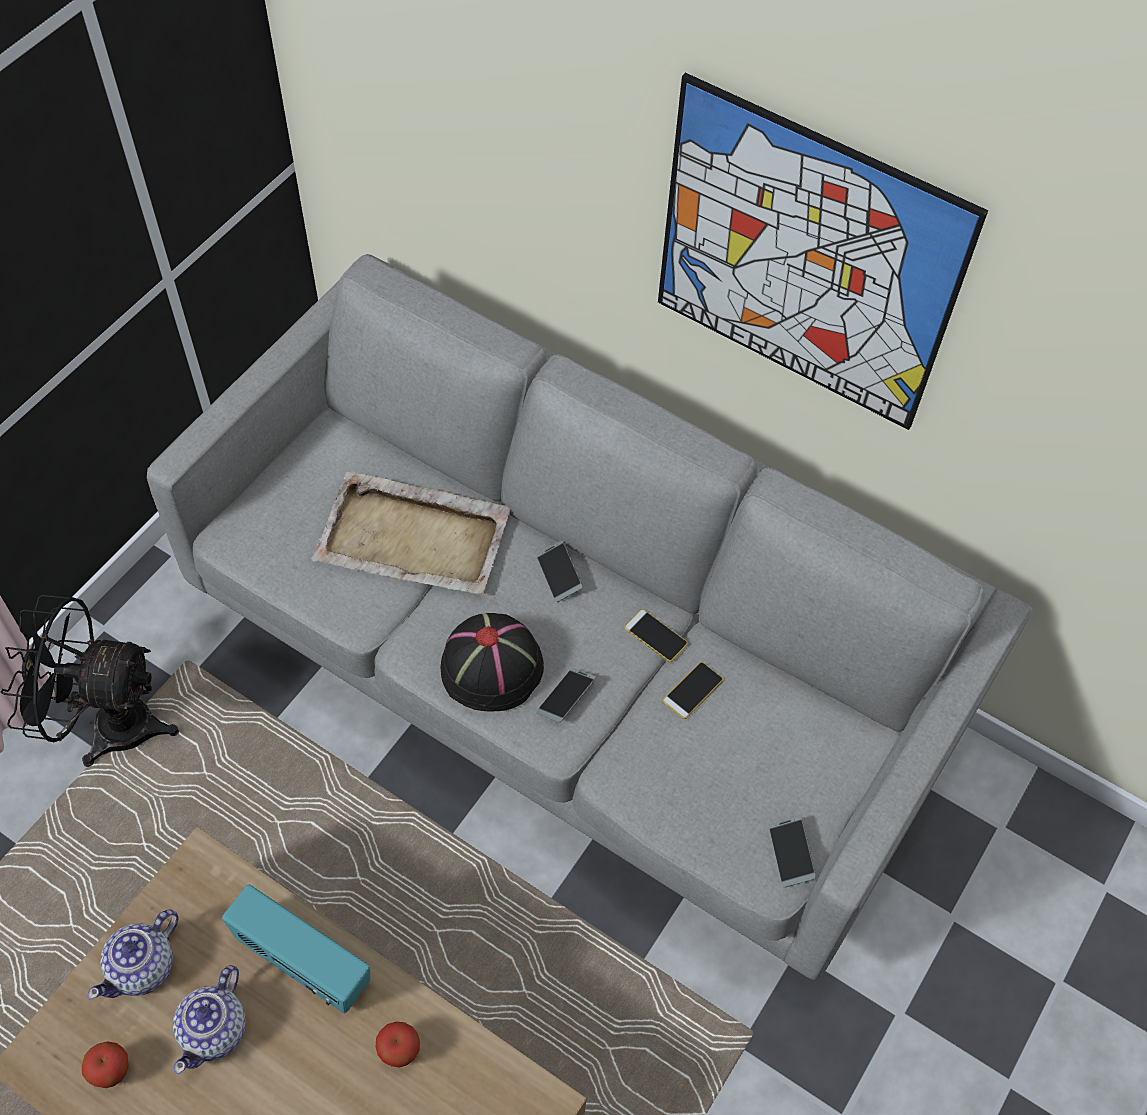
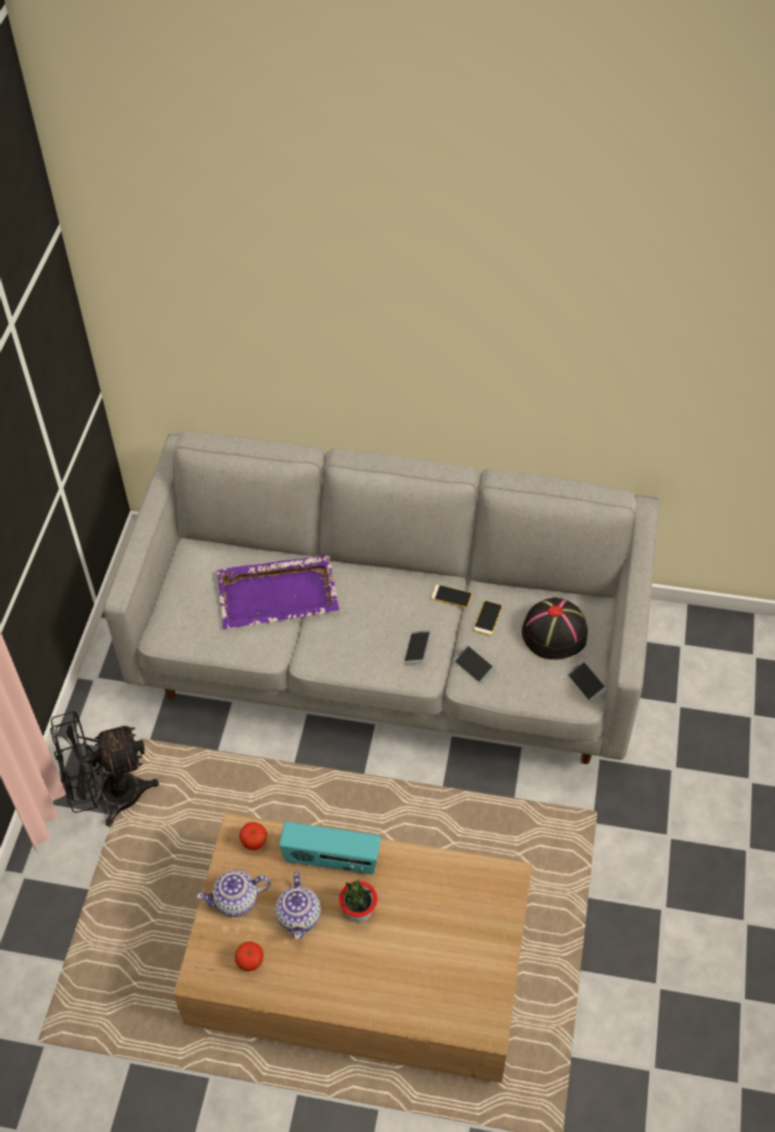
camera: 20 degrees left, 5 degrees down
(144, 967) = (237, 901): teapot -> teapot turned 60 degrees clockwise
(300, 1061) = (359, 912): none -> potted plant
(400, 1052) = (414, 883): apple -> apple (254, 843)
(415, 538) = (279, 594): beige tray -> purple tray
(492, 667) = (365, 648): black hat -> black hat (555, 632)
(559, 575) = (377, 583): phone -> phone (474, 667)
(805, 259) = (474, 340): picture -> none

